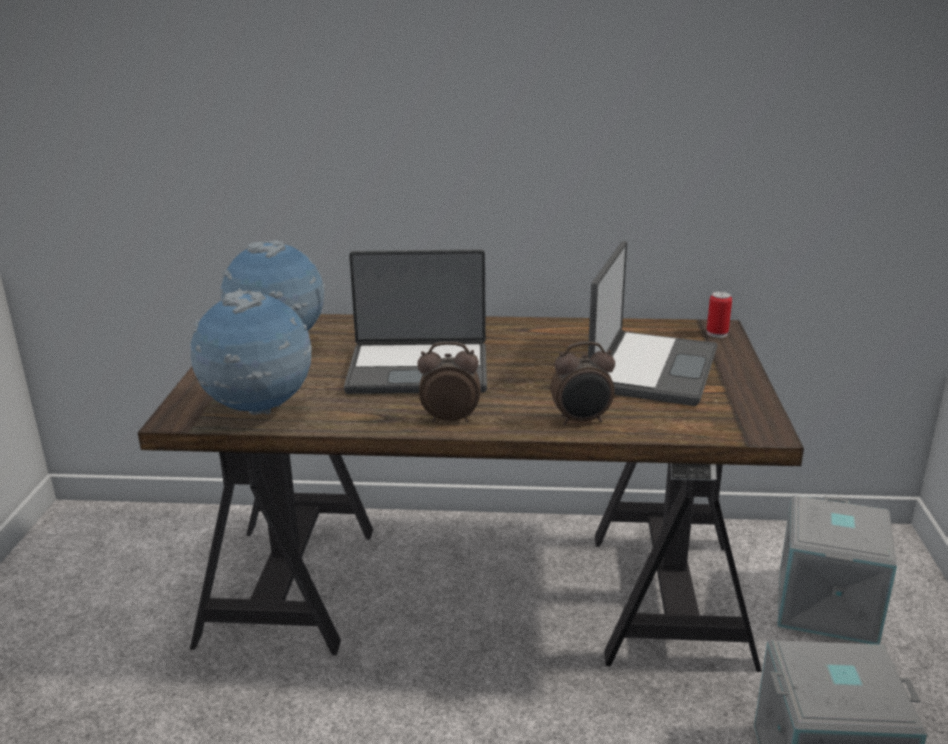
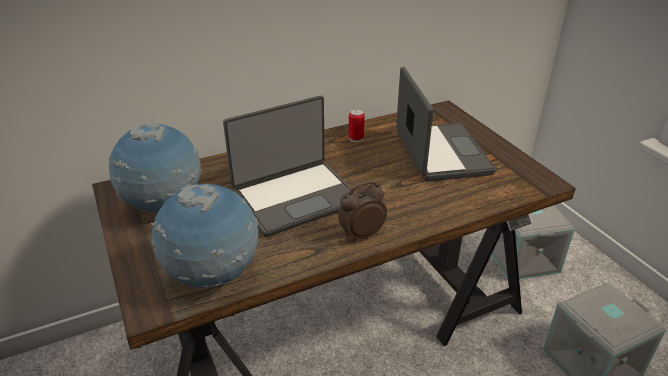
camera: 30 degrees left, 10 degrees up
(582, 420) = (443, 208): alarm clock -> none
(717, 333) = (448, 114): can -> can (356, 138)

